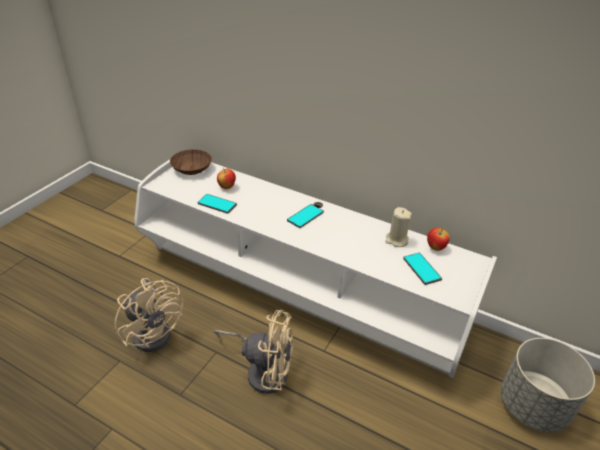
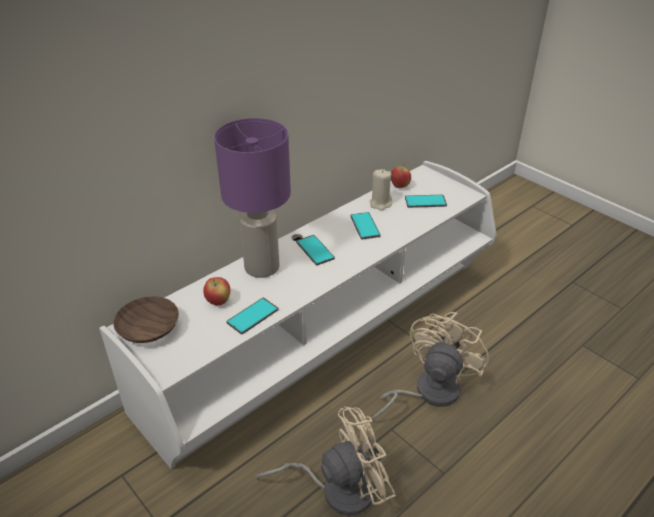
camera: 70 degrees left, 0 degrees up
(272, 196) = (263, 267): none -> purple table lamp
(355, 237) = (365, 226): none -> phone
(533, 406) = (501, 237): grey planter -> none

